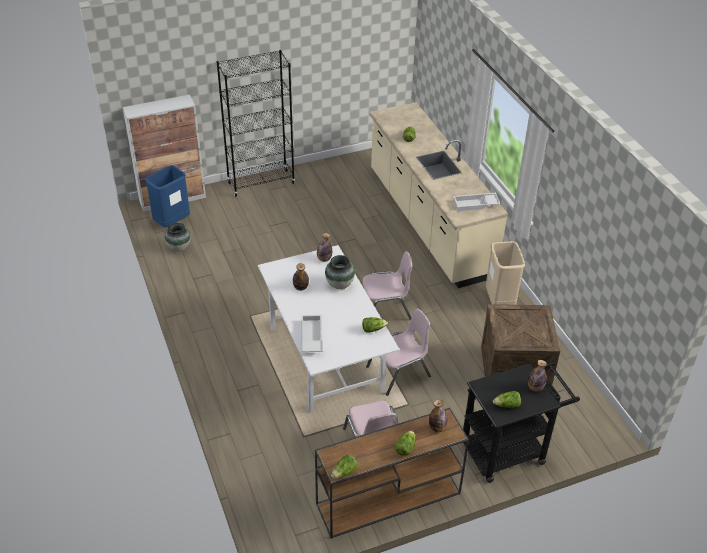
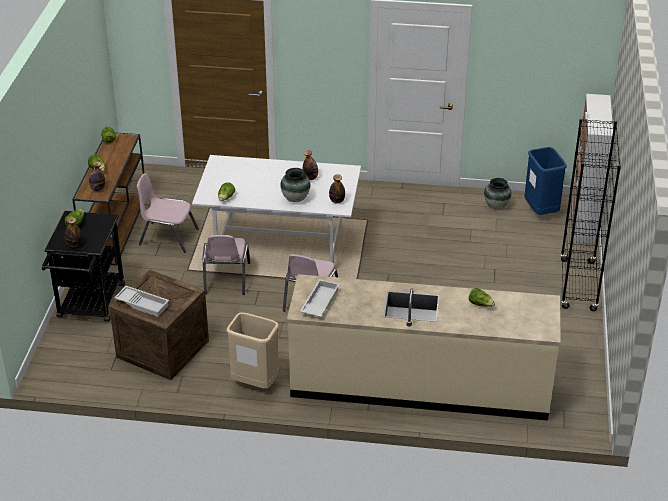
camera: 120 degrees right, 5 degrees down
(311, 337) = (248, 166): white tray -> white tray (143, 303)

